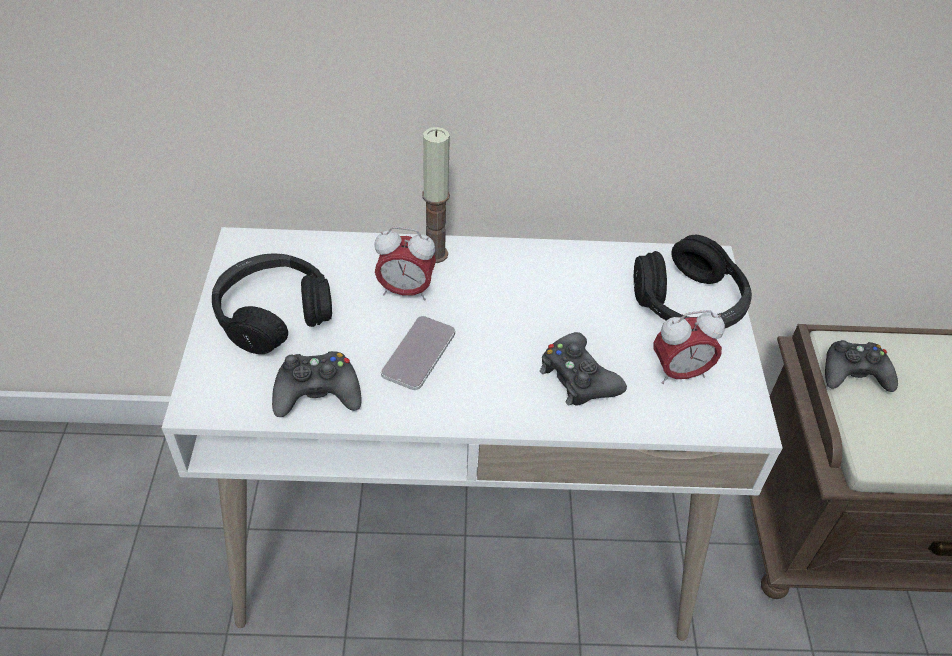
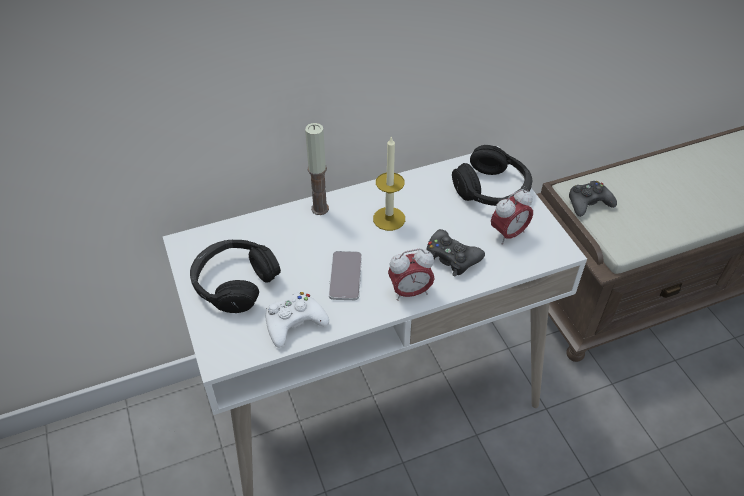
camera: 20 degrees left, 0 degrees up
(317, 392) = (294, 323): black game controller -> white game controller
(405, 291) = (314, 239): alarm clock -> alarm clock (410, 292)
(520, 296) = (389, 219): none -> candle

